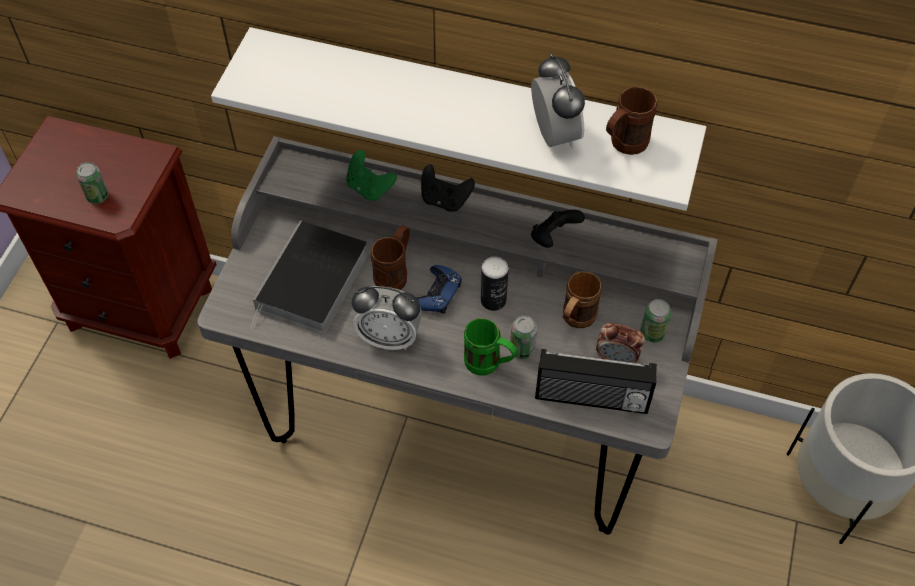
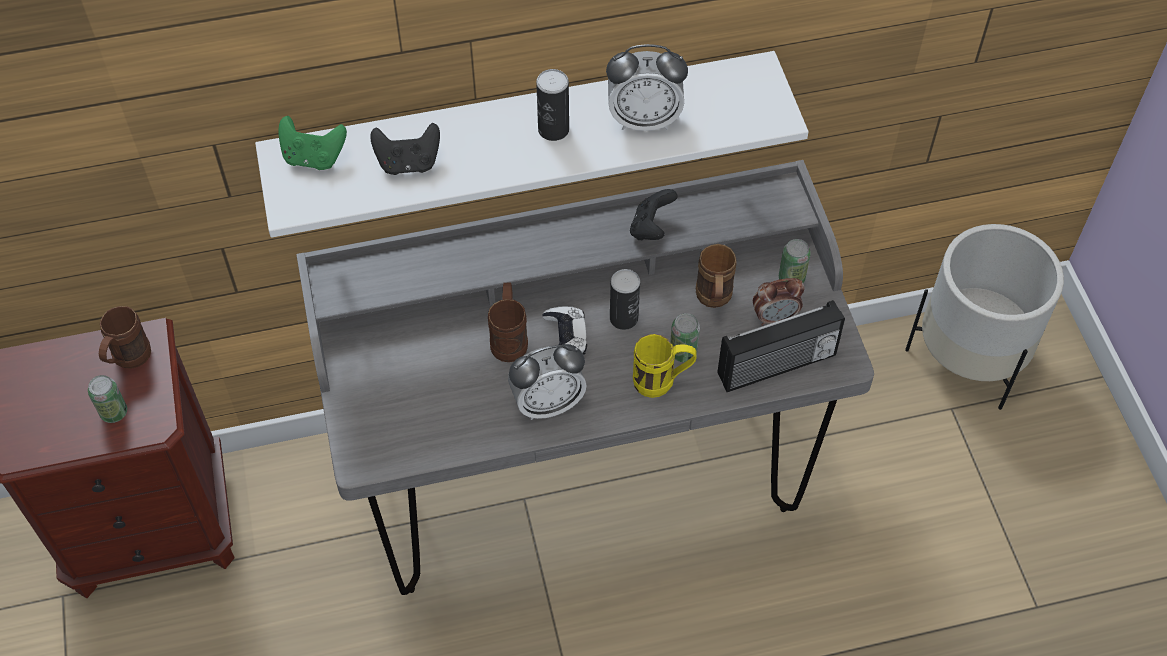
camera: 30 degrees left, 0 degrees up
(312, 284) = (432, 389): book -> none
(369, 188) = (435, 262): green game controller -> green game controller (313, 158)
(437, 293) = (564, 338): blue game controller -> white game controller
(445, 200) = (520, 239): black game controller -> black game controller (408, 163)
(476, 112) = (553, 129): none -> can
(489, 365) = (662, 382): green mug -> yellow mug
(554, 135) = (644, 120): alarm clock -> alarm clock turned 135 degrees clockwise
(623, 146) = (714, 102): brown mug -> brown mug (128, 361)

